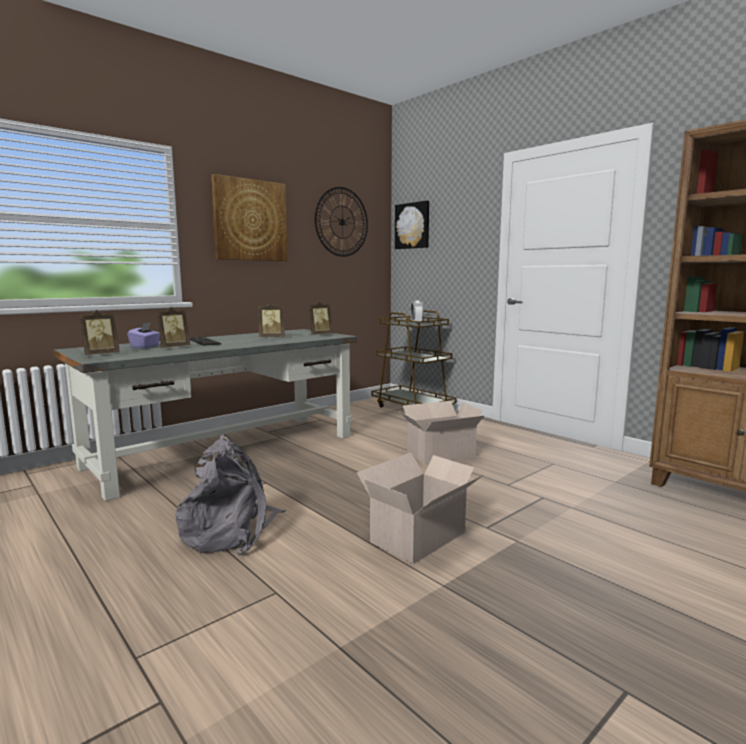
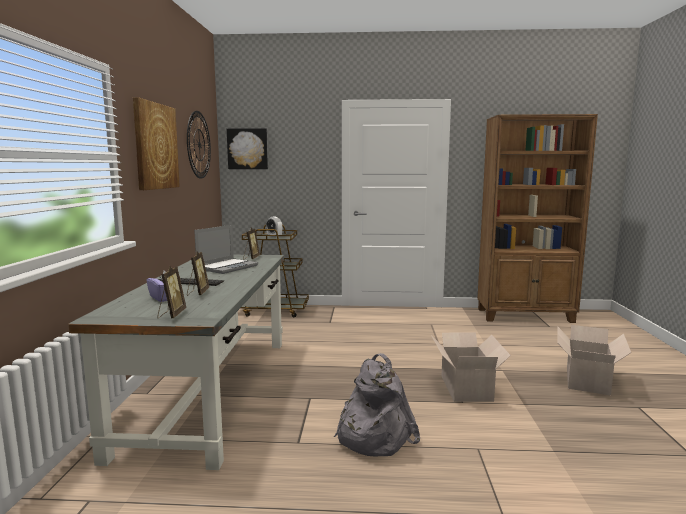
camera: 45 degrees left, 0 degrees up
(271, 337) = (227, 267): picture frame -> laptop
(439, 455) = (367, 338): cardboard box -> cardboard box (586, 381)

